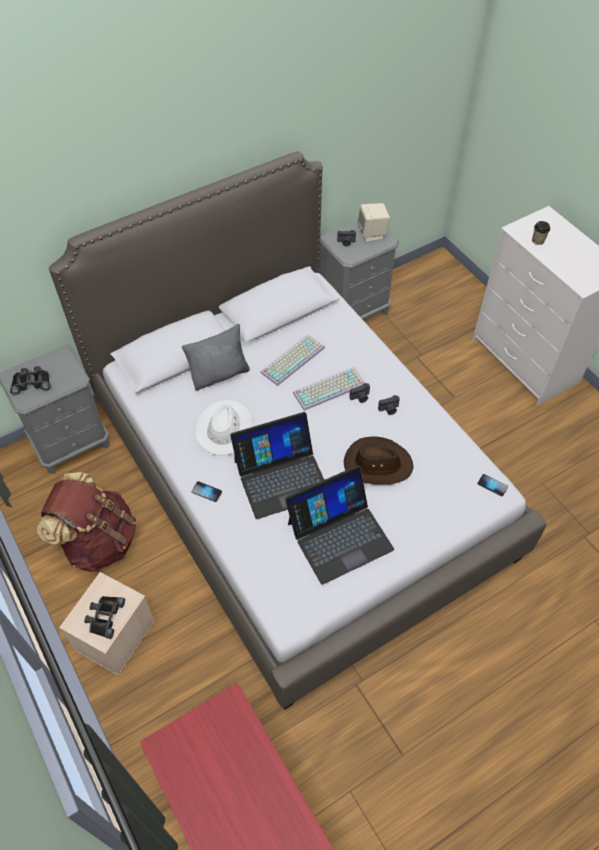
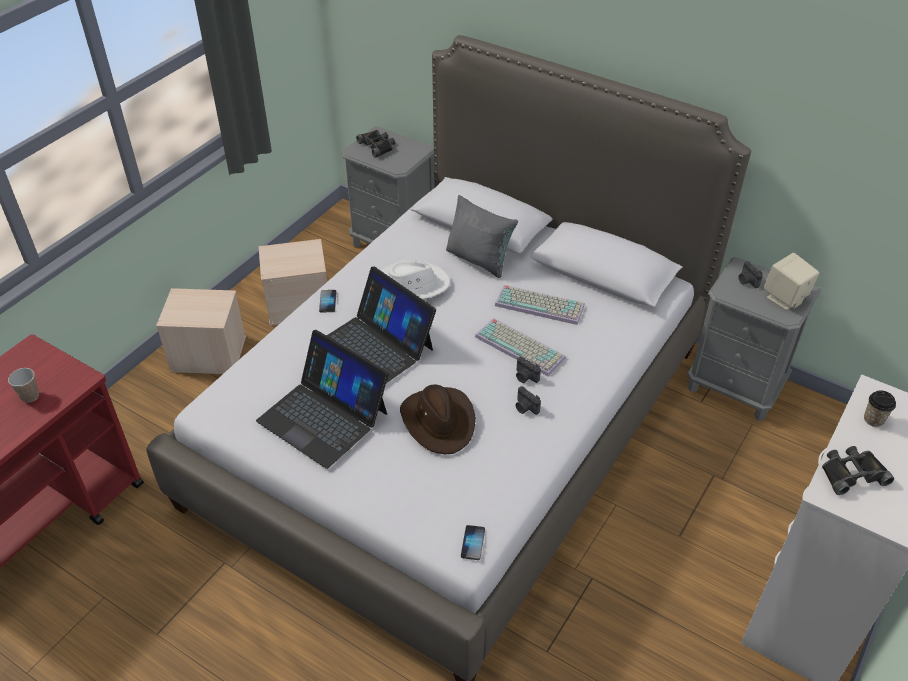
camera: 65 degrees right, 10 degrees down
(98, 541) = (299, 304): brown backpack -> beige storage box
(104, 617) = (191, 311): black binoculars -> black binoculars (851, 473)
(232, 755) = (30, 396): none -> cup

